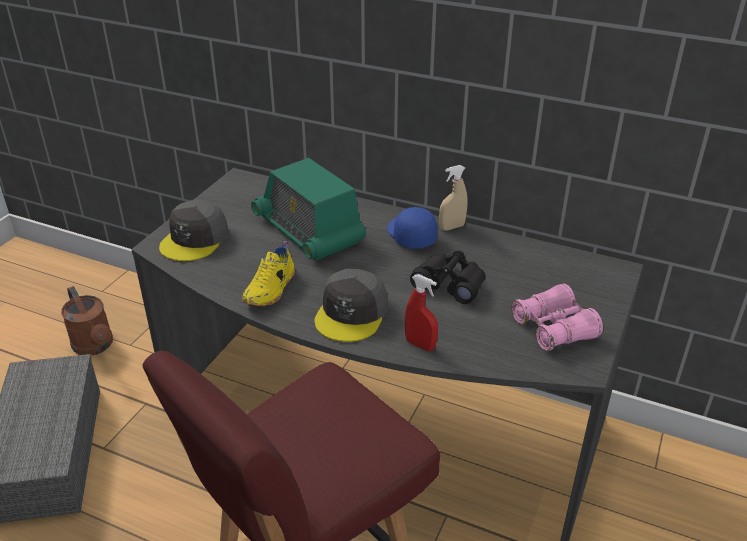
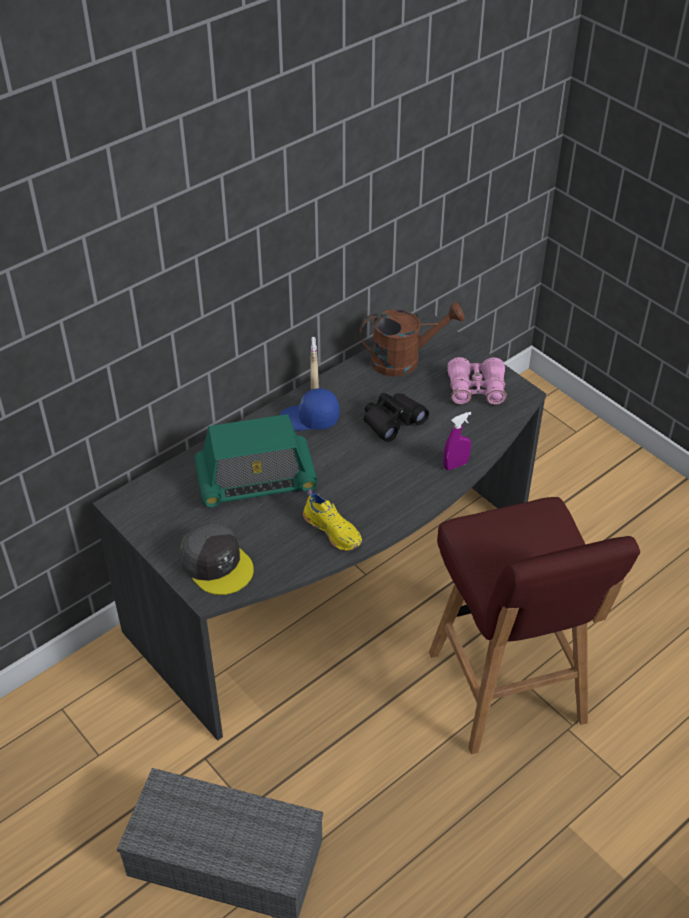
camera: 65 degrees left, 10 degrees up
(95, 346) = (78, 790): brown watering can -> brown watering can (404, 359)
(352, 313) = (396, 490): grey cap -> none
(420, 345) = (455, 465): red spray bottle -> purple spray bottle

